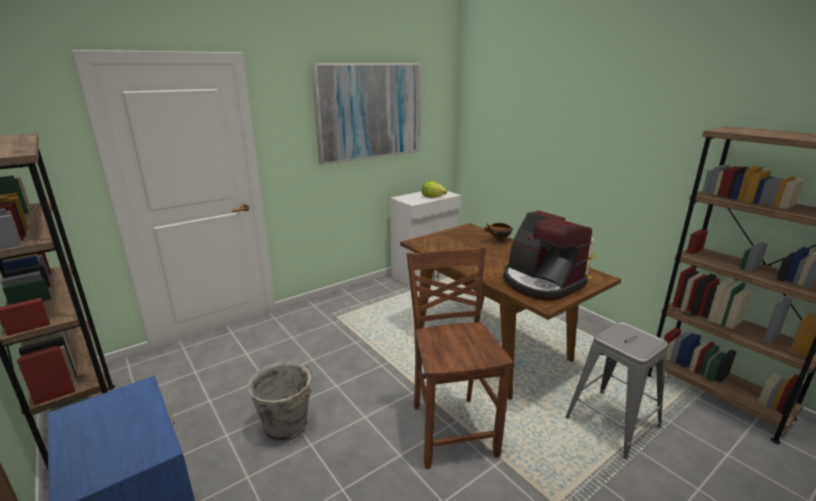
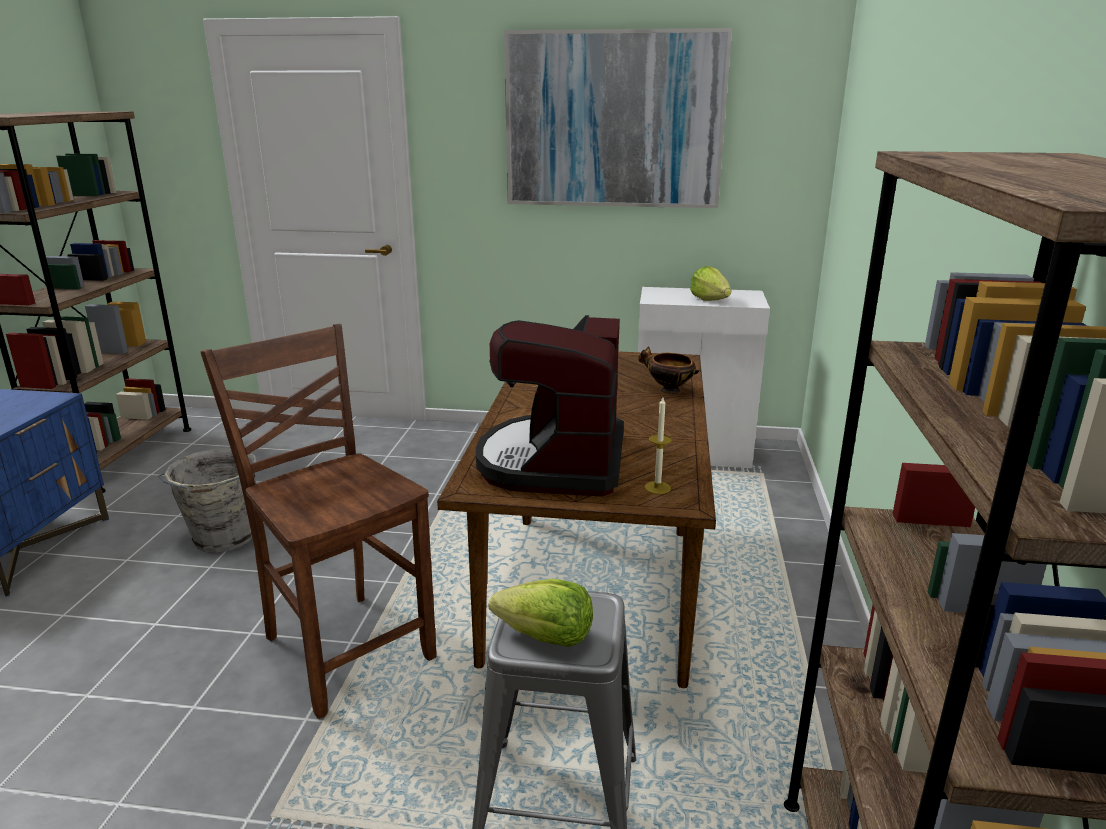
camera: 45 degrees right, 0 degrees up
(452, 428) = (345, 647): brown chair -> brown chair turned 75 degrees counterclockwise
(638, 345) = (545, 637): none -> lettuce

